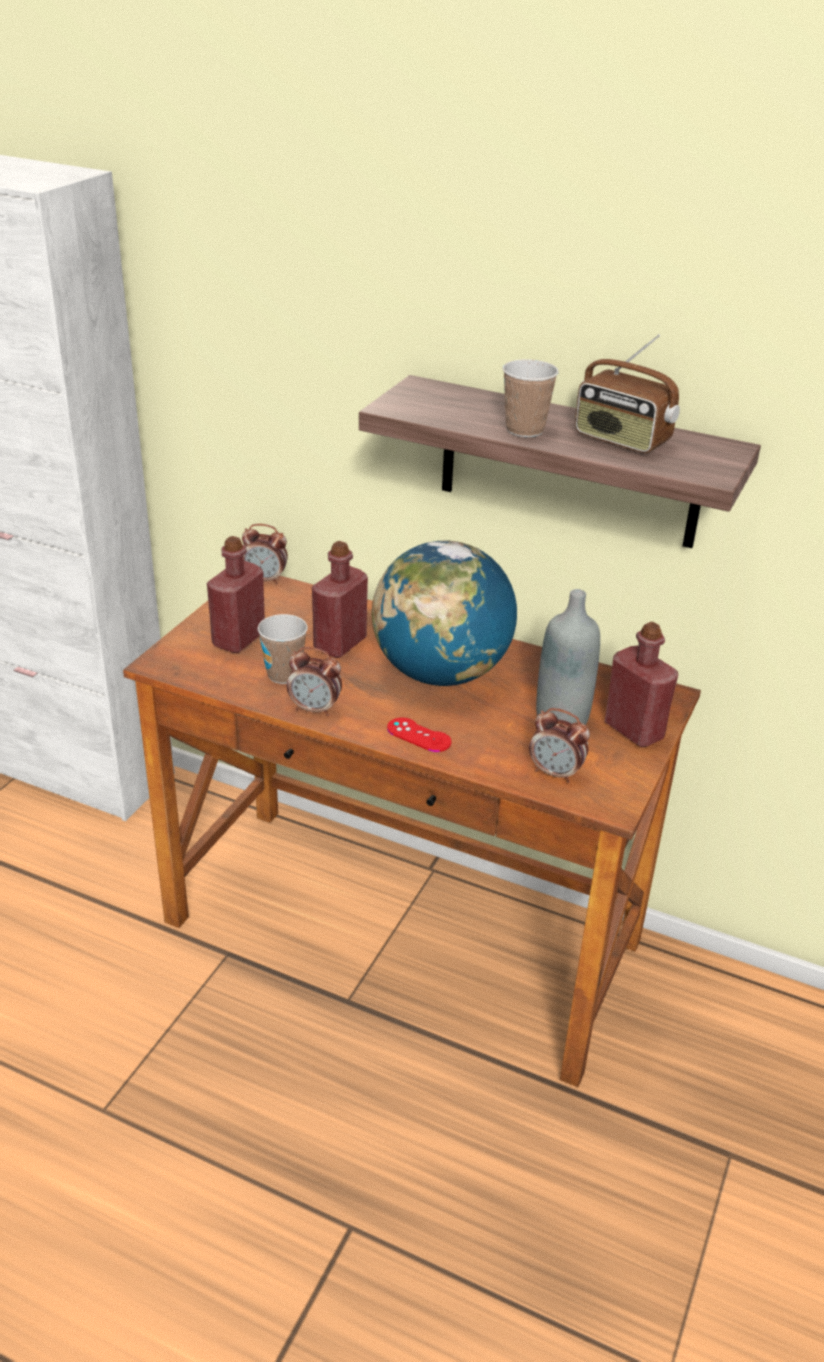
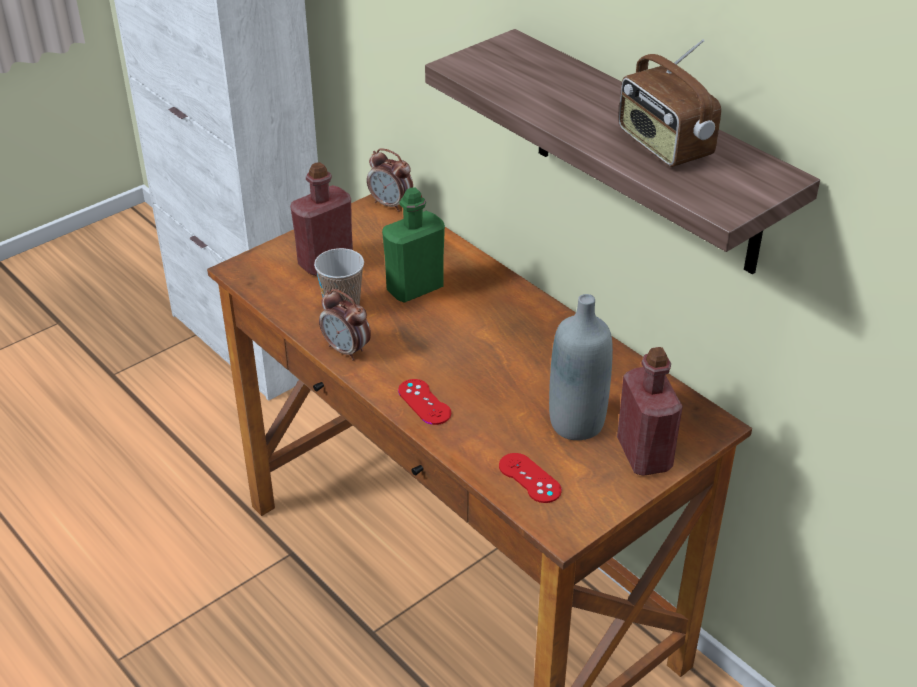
camera: 25 degrees right, 5 degrees up
(340, 644) = (415, 288): red bottle -> green bottle
(441, 673) = (491, 342): globe -> none
(525, 430) = (570, 115): cup -> none
(555, 773) = (529, 478): alarm clock -> red game controller

